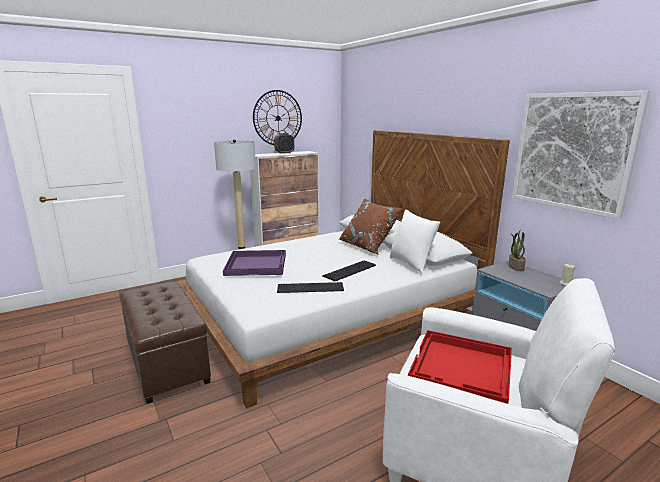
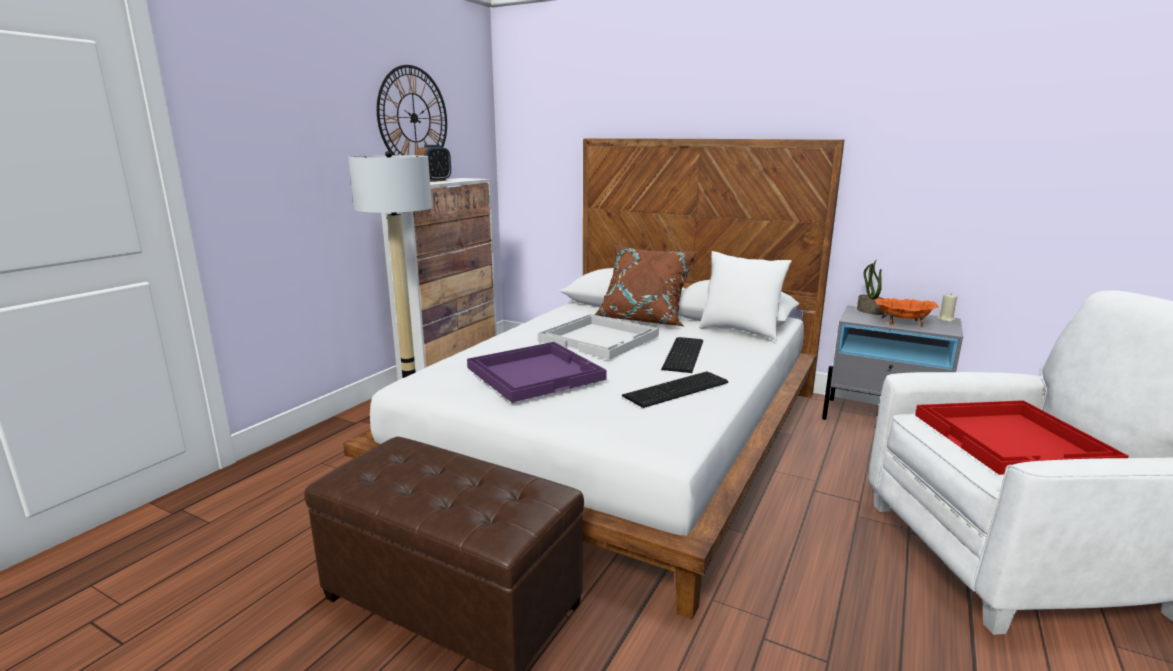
camera: 30 degrees left, 0 degrees up
(320, 253) = (600, 338): none -> white tray
(523, 279) = (903, 323): none -> orange bowl
(572, 152) = (940, 150): picture -> none

